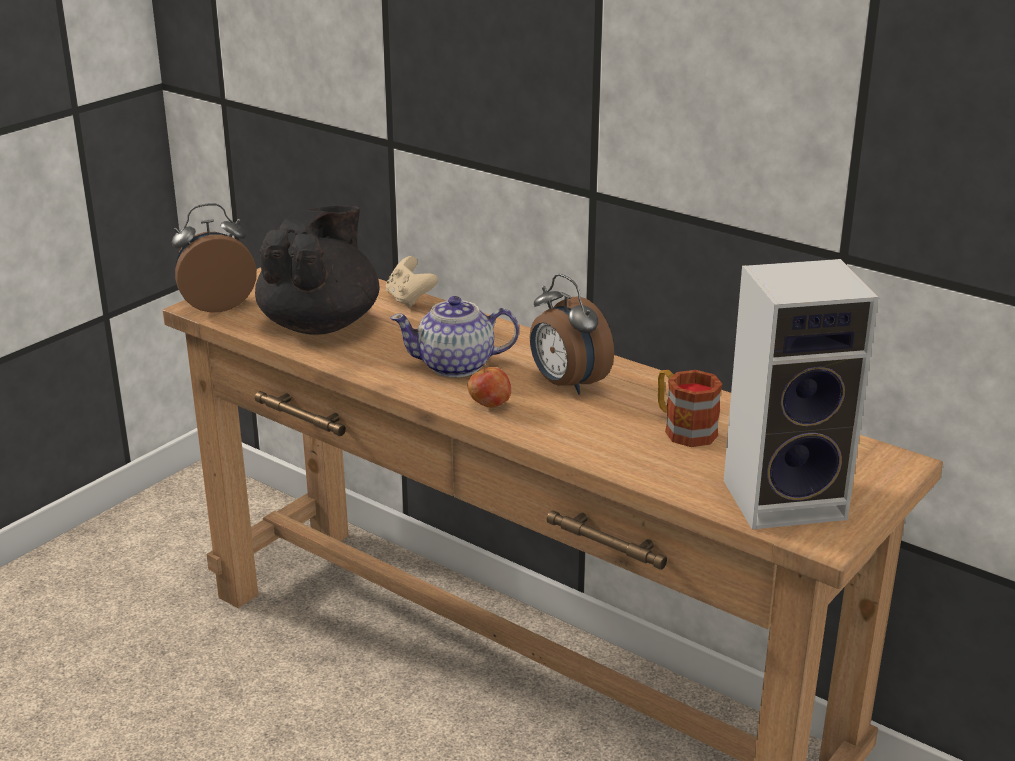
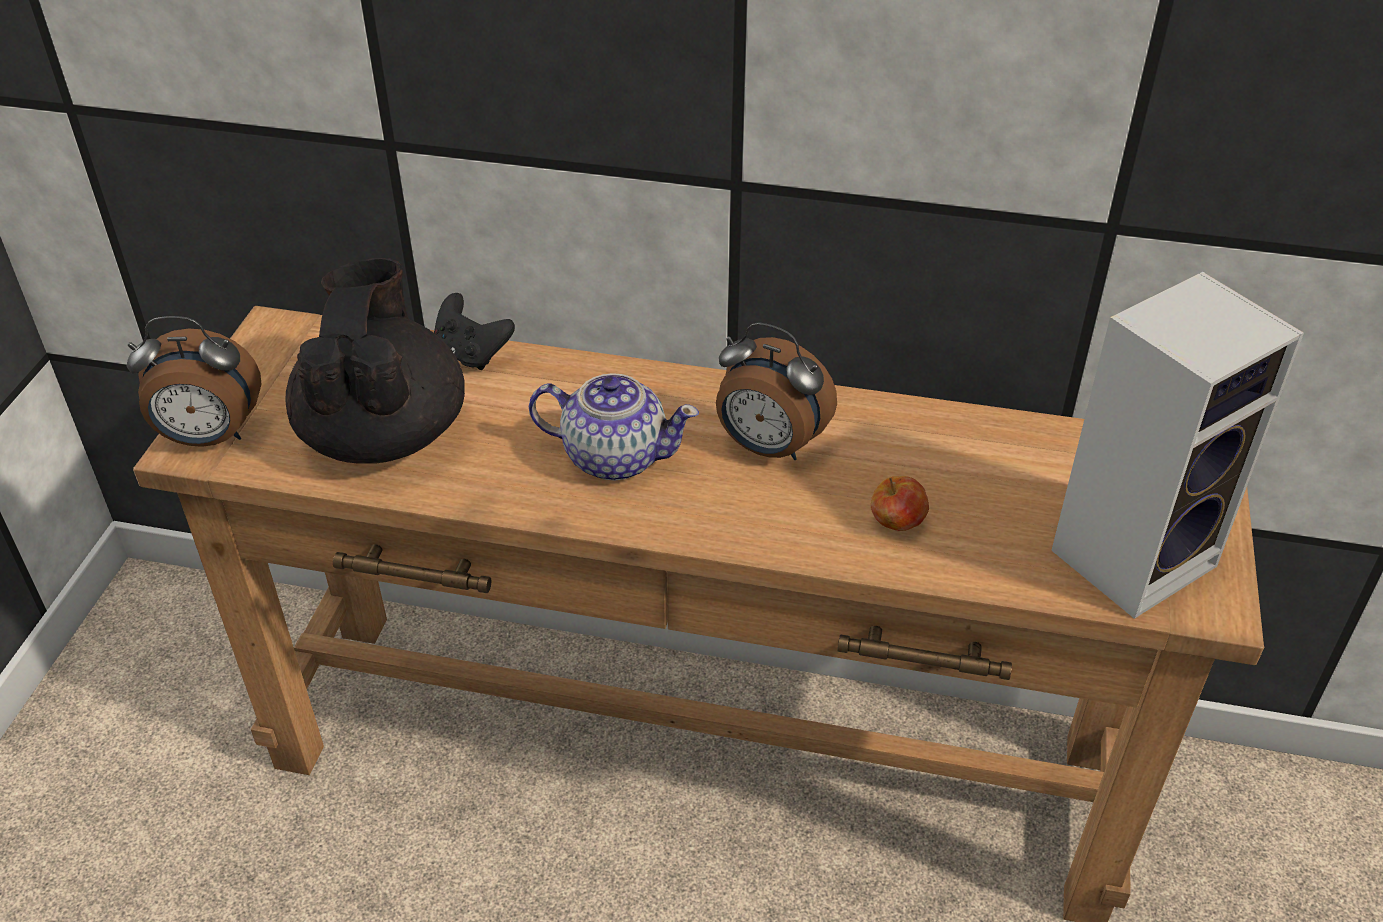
camera: 25 degrees left, 15 degrees up
(216, 304) = (209, 437): alarm clock -> alarm clock turned 135 degrees counterclockwise
(409, 300) = (472, 354): beige game controller -> black game controller
(456, 366) = (614, 456): teapot -> teapot turned 135 degrees counterclockwise
(489, 405) = (702, 513): apple -> apple (897, 524)
(683, 429) = (950, 479): mug -> none

